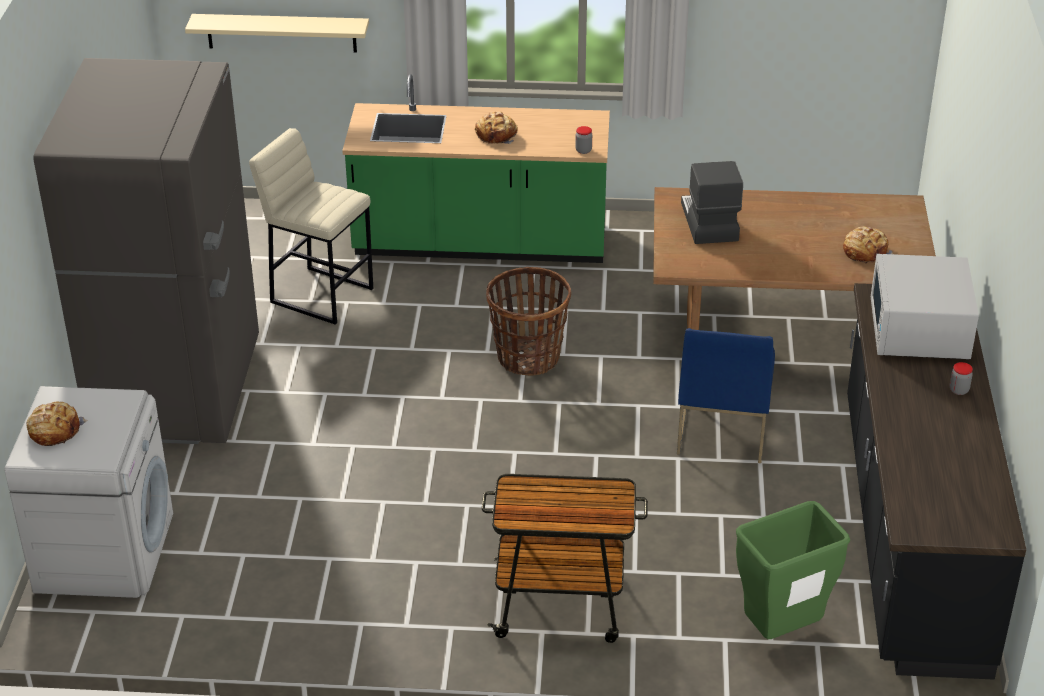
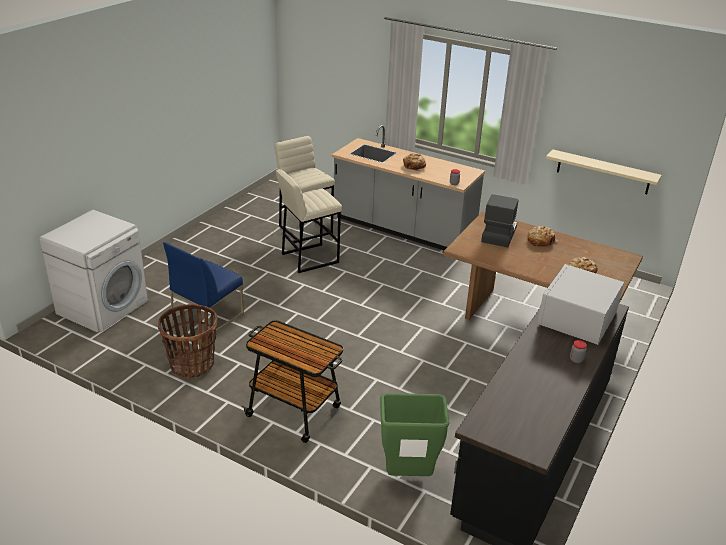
camera: 25 degrees right, 5 degrees down
(54, 430) = (77, 228): bread -> bread (540, 241)
(178, 390) = (203, 250): grey fridge -> none
(281, 33) = (331, 93): beige shelf -> beige shelf (603, 172)
(372, 347) = (308, 258): none -> beige stool
(480, 244) = (402, 230): green counter -> grey counter
(528, 357) = (383, 286): basket -> basket (192, 365)
(721, 429) = (460, 353): blue chair -> blue chair (207, 316)

